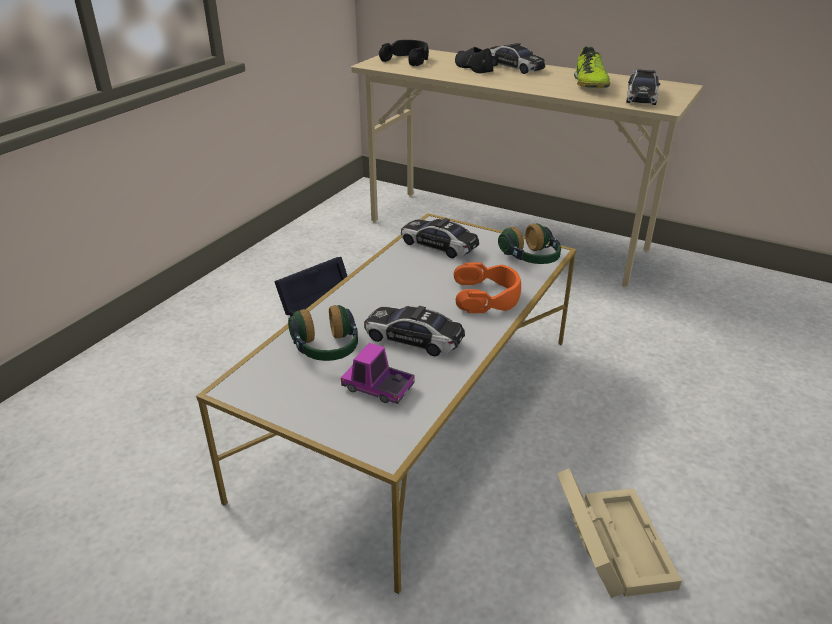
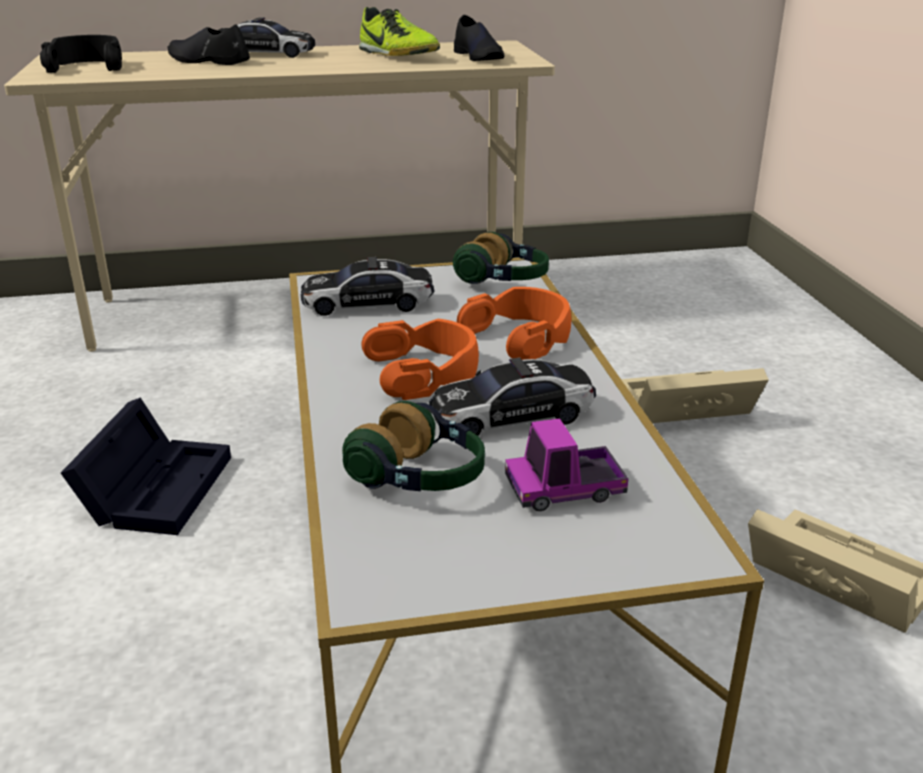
camera: 40 degrees left, 5 degrees down
(408, 296) = (424, 372): none -> orange headphones
(641, 96) = (479, 57): toy car -> black shoe
(658, 392) = (682, 409): none -> beige storage box

